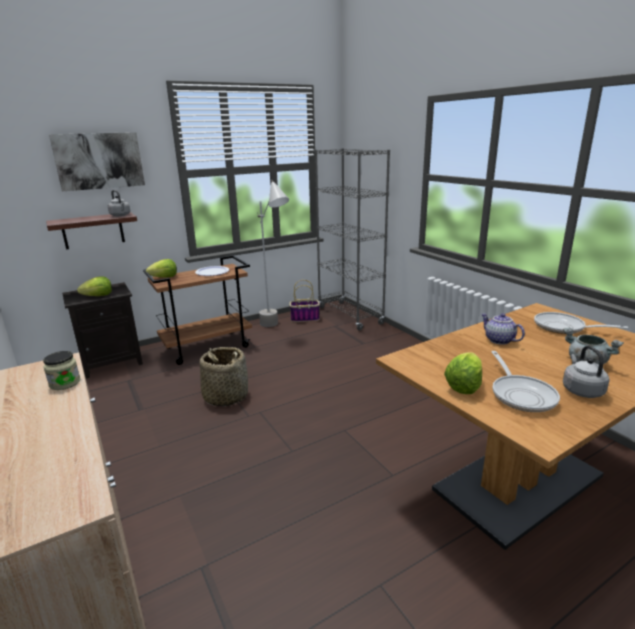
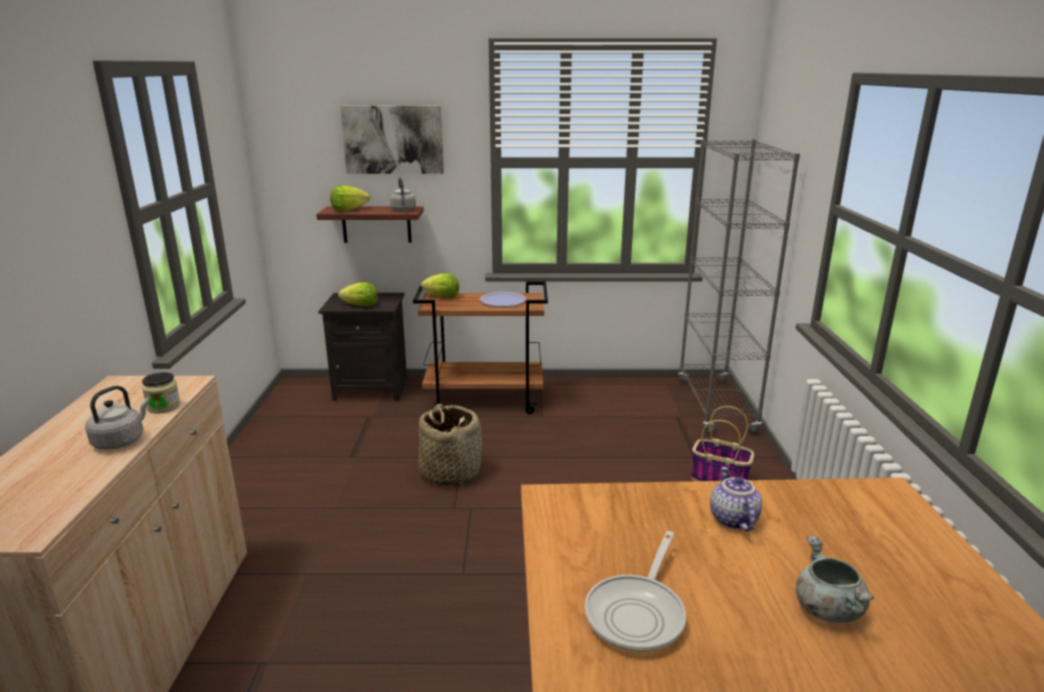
camera: 30 degrees right, 0 degrees up
(276, 328) = (593, 397): grey floor lamp -> none
(305, 318) = (644, 393): basket -> basket (720, 479)
(464, 386) = (577, 567): lettuce -> lettuce (348, 210)
(563, 327) = (883, 537): frying pan -> none
(581, 390) = (744, 647): grey kettle -> grey kettle (121, 441)

